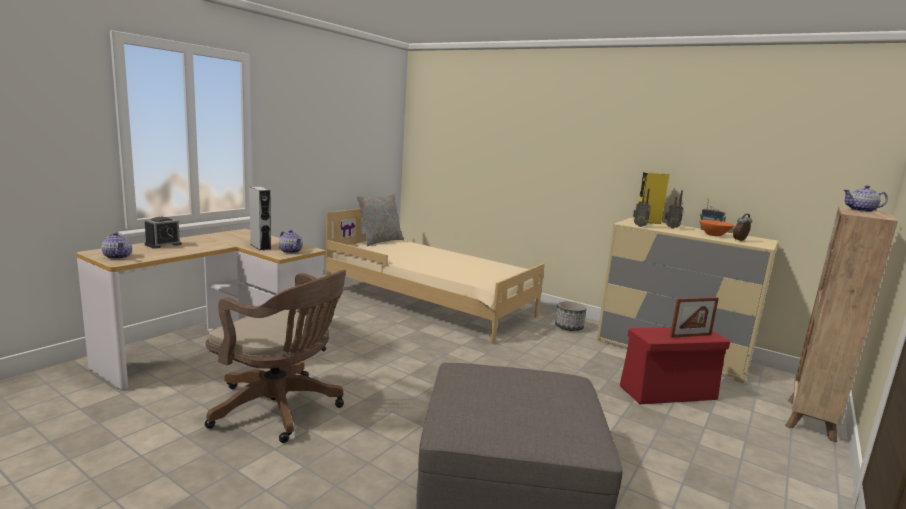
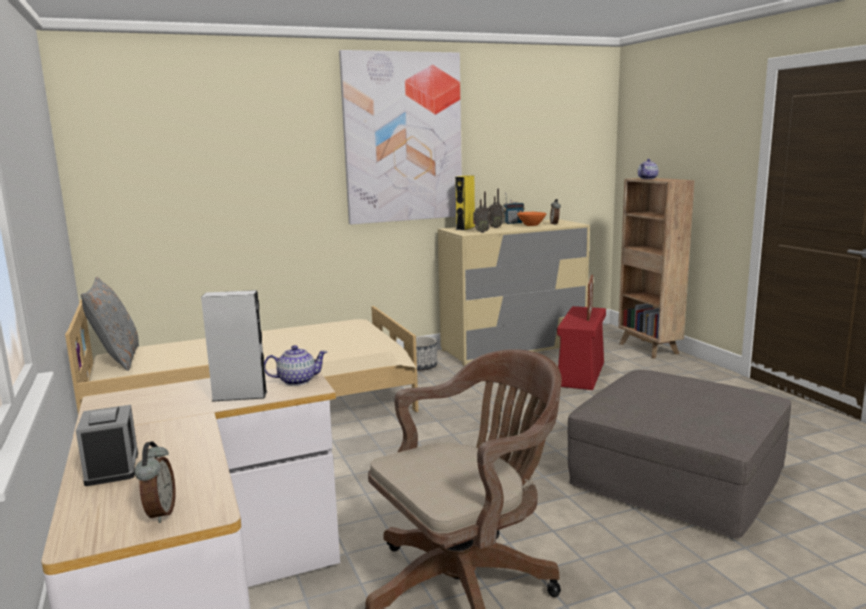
camera: 55 degrees left, 0 degrees up
(118, 256) = (159, 513): teapot -> alarm clock
(614, 132) = (403, 138): none -> picture

